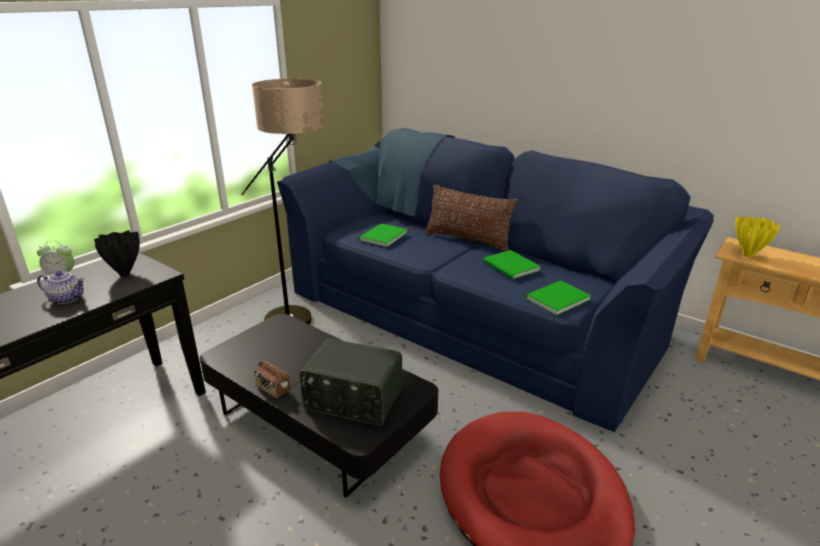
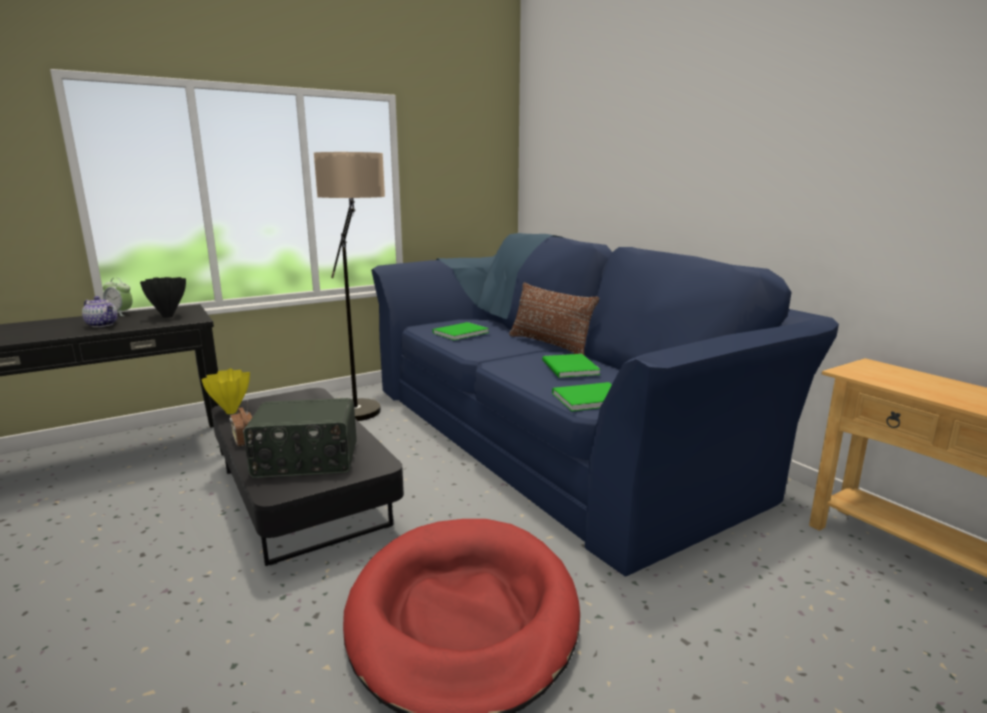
camera: 20 degrees right, 10 degrees down
(353, 400) = (306, 461): radio -> radio turned 45 degrees counterclockwise
(748, 255) = (873, 375): yellow vase -> yellow vase (231, 412)

